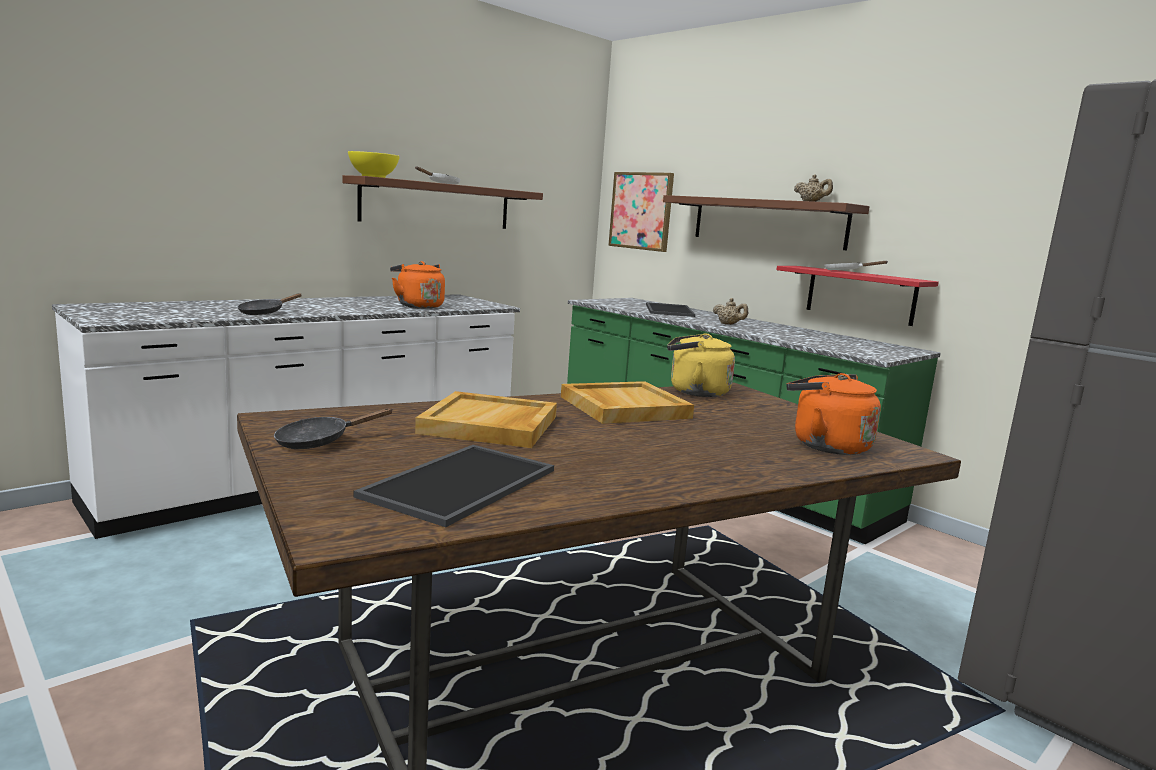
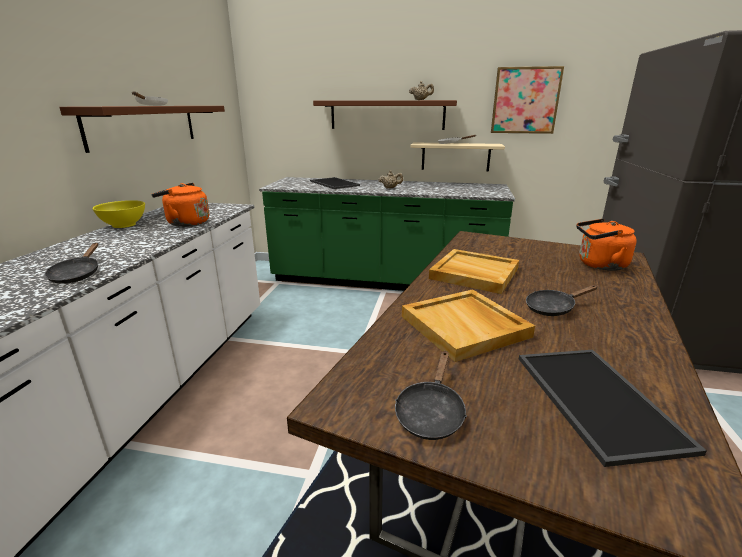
camera: 35 degrees left, 10 degrees up
(374, 177) = (98, 106): yellow bowl -> yellow bowl (124, 225)
(624, 445) = (553, 308): none -> black frying pan
(641, 211) = (281, 112): picture -> picture (525, 100)
(695, 392) = (466, 245): yellow kettle -> none
(860, 295) = (455, 157): red shelf -> beige shelf

